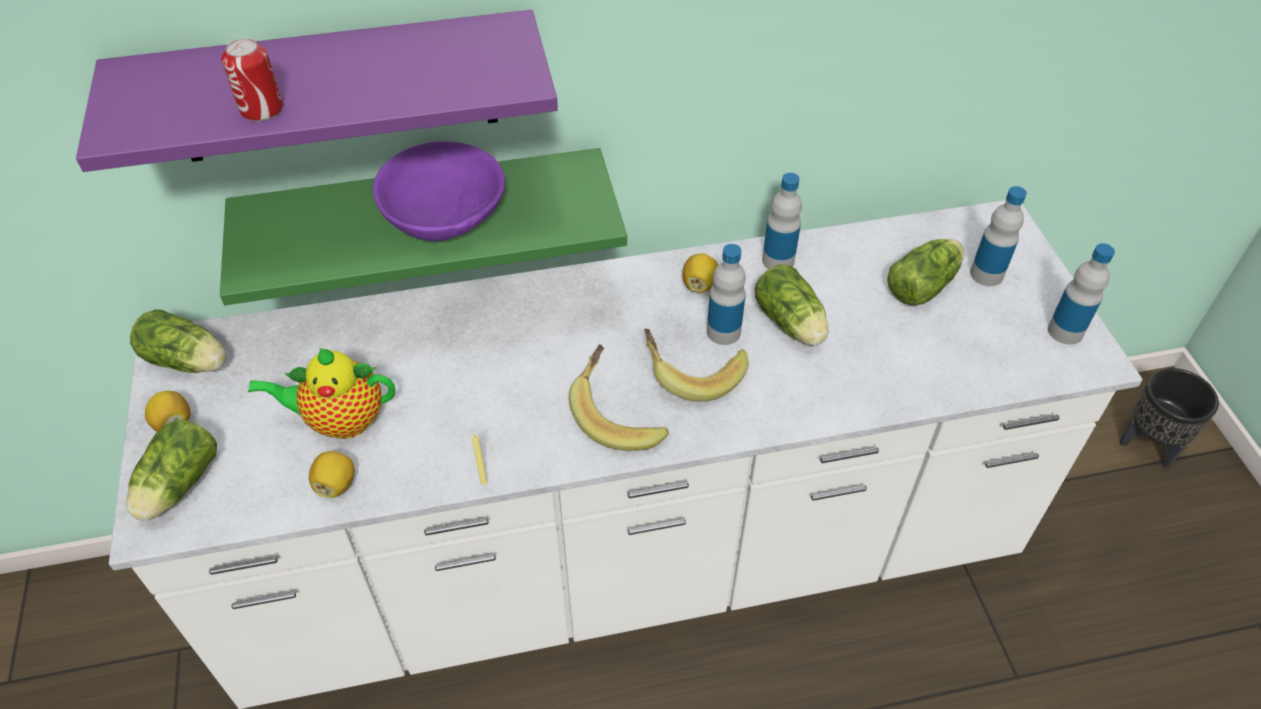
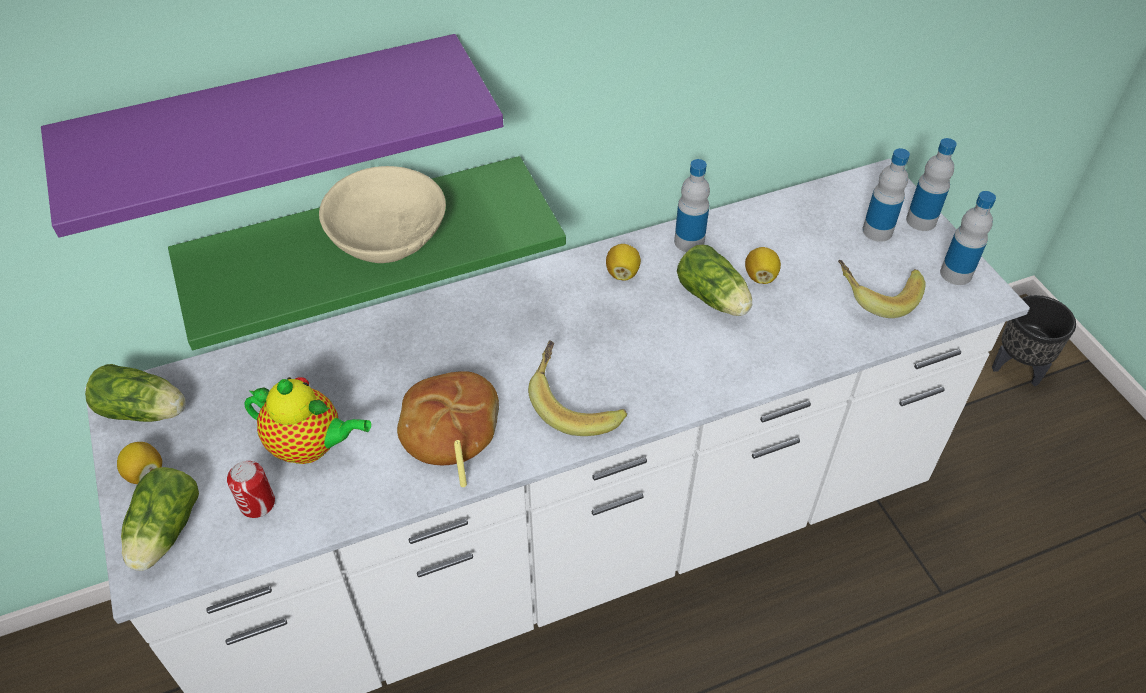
camera: 10 degrees left, 0 degrees up
(261, 109) = (223, 156): can -> can (257, 504)
(336, 484) = (322, 508): lemon -> lemon (760, 276)
(340, 420) = (311, 447): teapot -> teapot turned 150 degrees counterclockwise
(444, 212) = (387, 234): purple bowl -> beige bowl
(483, 421) = (449, 428): none -> bread
(692, 373) = (634, 356): banana -> banana (875, 296)
(723, 332) = (654, 314): bottle -> bottle (921, 220)
(924, 284) = (825, 247): lettuce -> none

